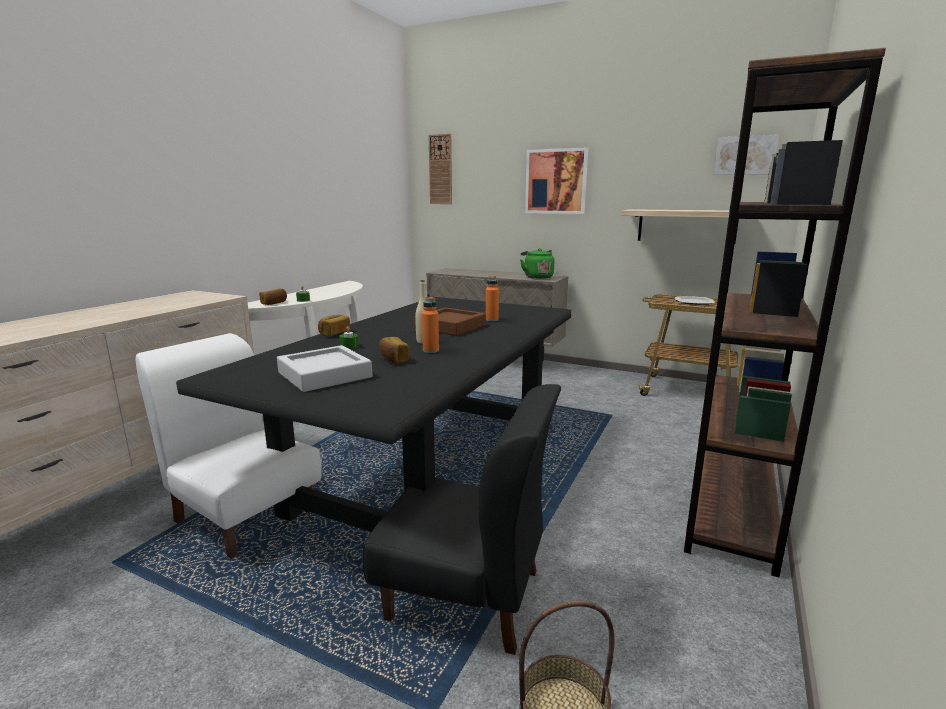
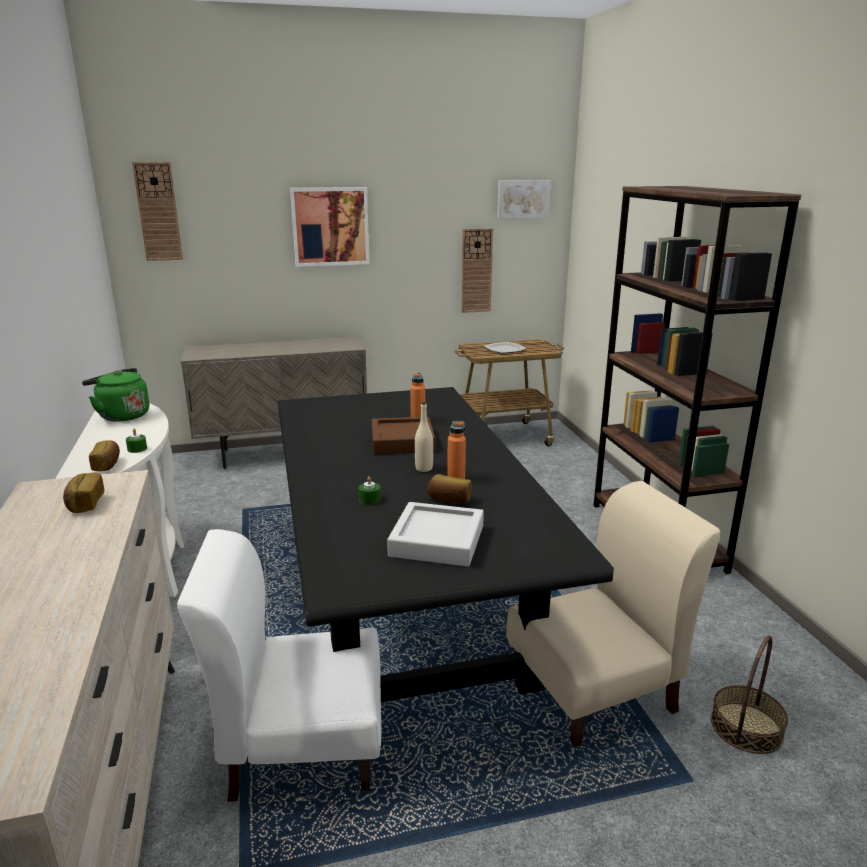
camera: 40 degrees left, 5 degrees up
(334, 333) = (307, 487): bread -> bread (84, 504)
(465, 595) = (596, 693): black chair -> beige chair
(537, 277) = (332, 345): green kettle -> green kettle (121, 415)
(686, 226) = (476, 270): shelf -> wall clock

